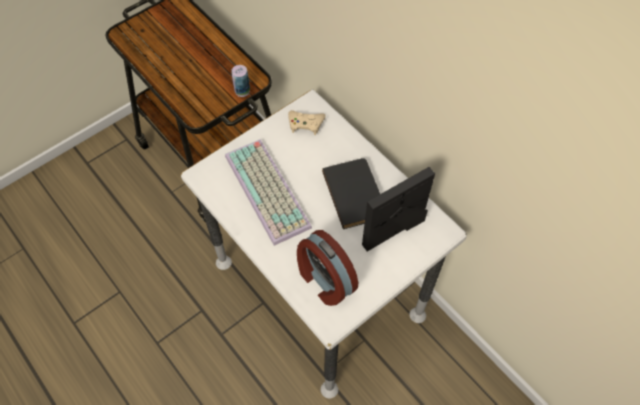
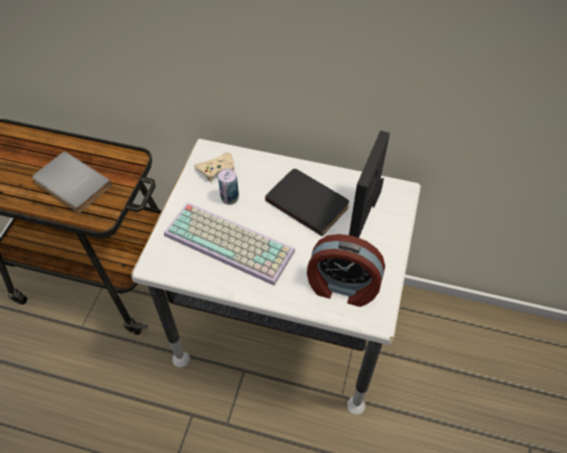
camera: 35 degrees left, 5 degrees down
(195, 76) = (70, 185): none -> grey book
(242, 91) = (129, 174): can -> can (230, 198)

